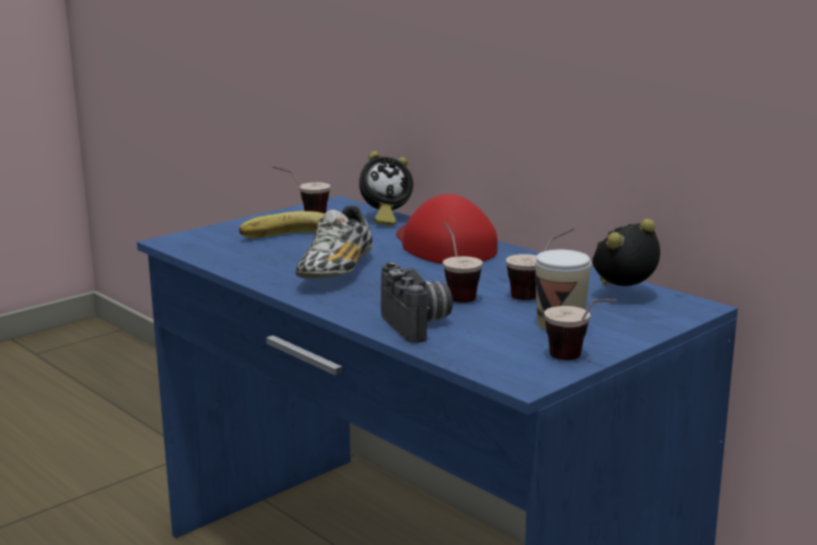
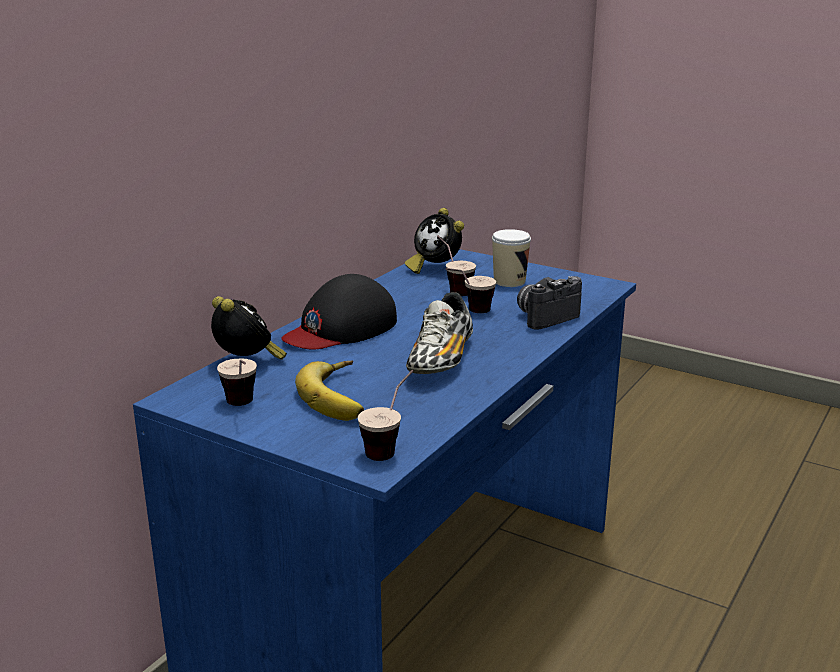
camera: 105 degrees left, 5 degrees up
(336, 272) = (441, 360): shoe -> shoe turned 105 degrees clockwise
(443, 246) = (341, 328): red cap -> black cap
(579, 361) = (566, 275): cup -> cup (390, 447)

